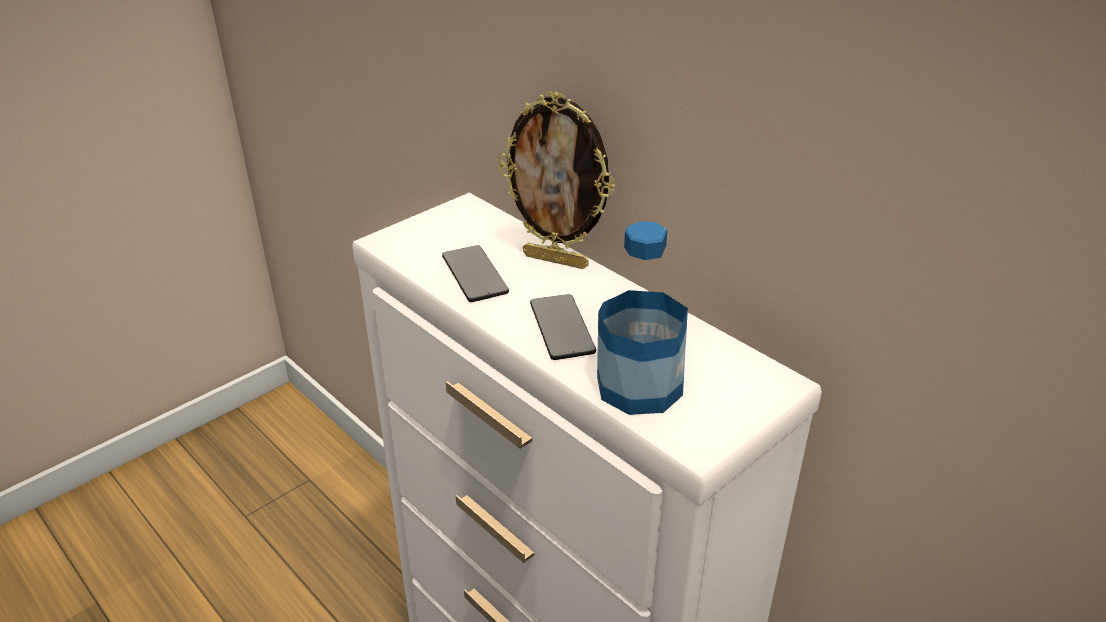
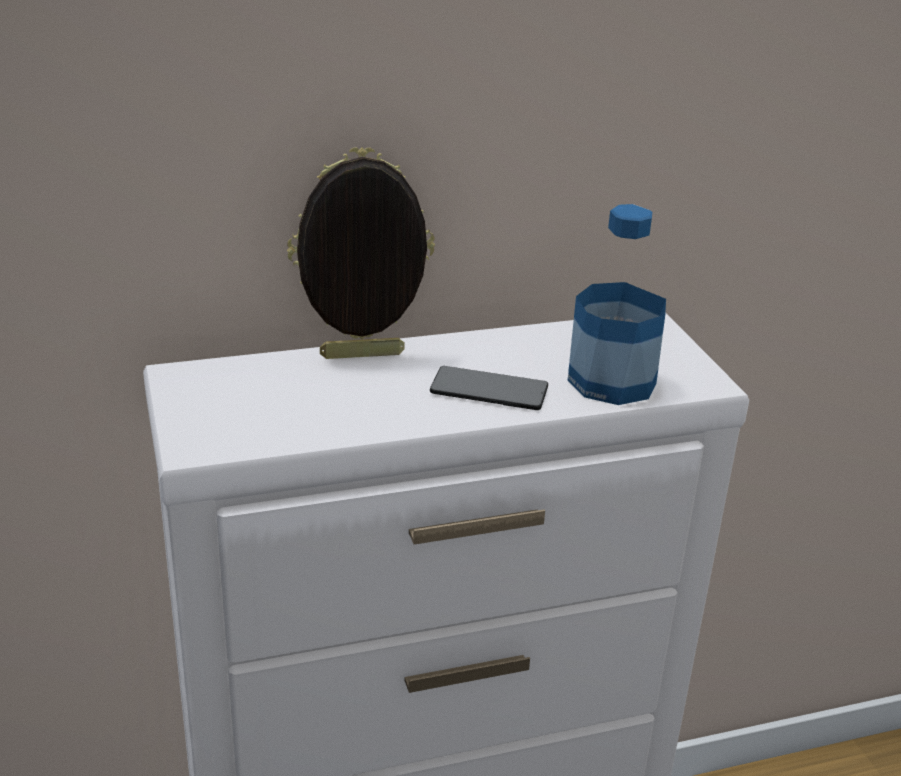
camera: 65 degrees left, 5 degrees down
(474, 275) = (340, 410): phone -> none
(556, 260) = (362, 357): picture frame -> picture frame turned 150 degrees counterclockwise

